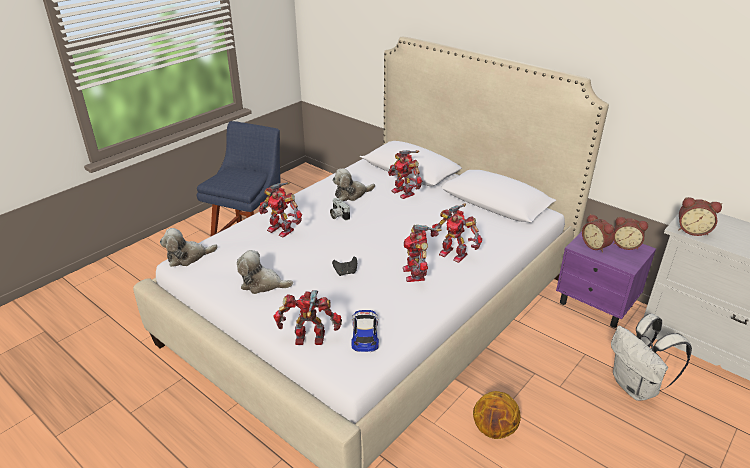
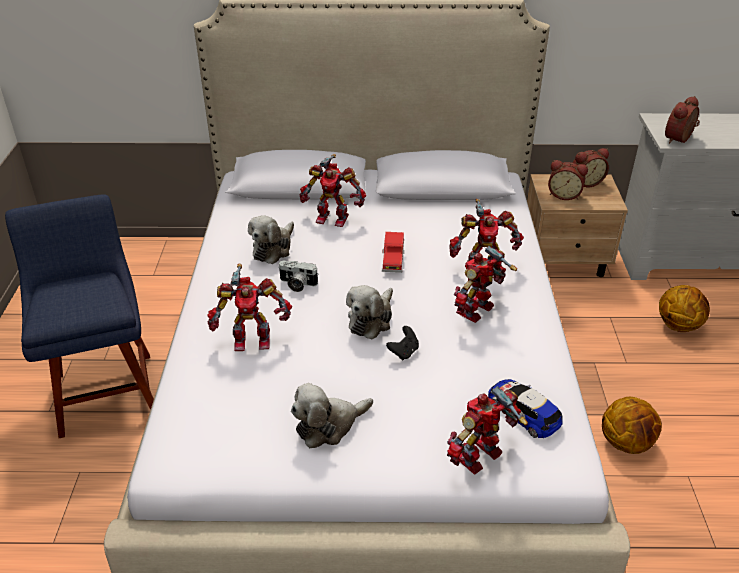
camera: 40 degrees left, 5 degrees up
(188, 257) = (169, 450): plush toy -> plush toy (371, 319)
(407, 226) = (393, 259): none -> red toy car
(415, 273) = (477, 311): toy robot -> toy robot turned 90 degrees clockwise
(596, 304) = (565, 261): purple nightstand -> beige nightstand
(636, 387) = (678, 325): white backpack -> basketball
(692, 230) = (680, 139): alarm clock -> alarm clock turned 150 degrees clockwise

